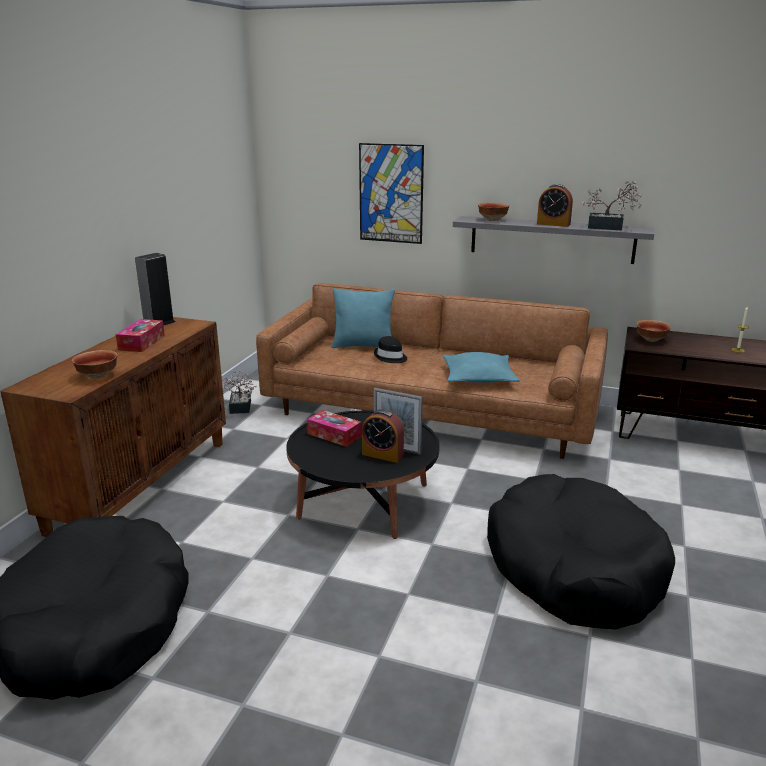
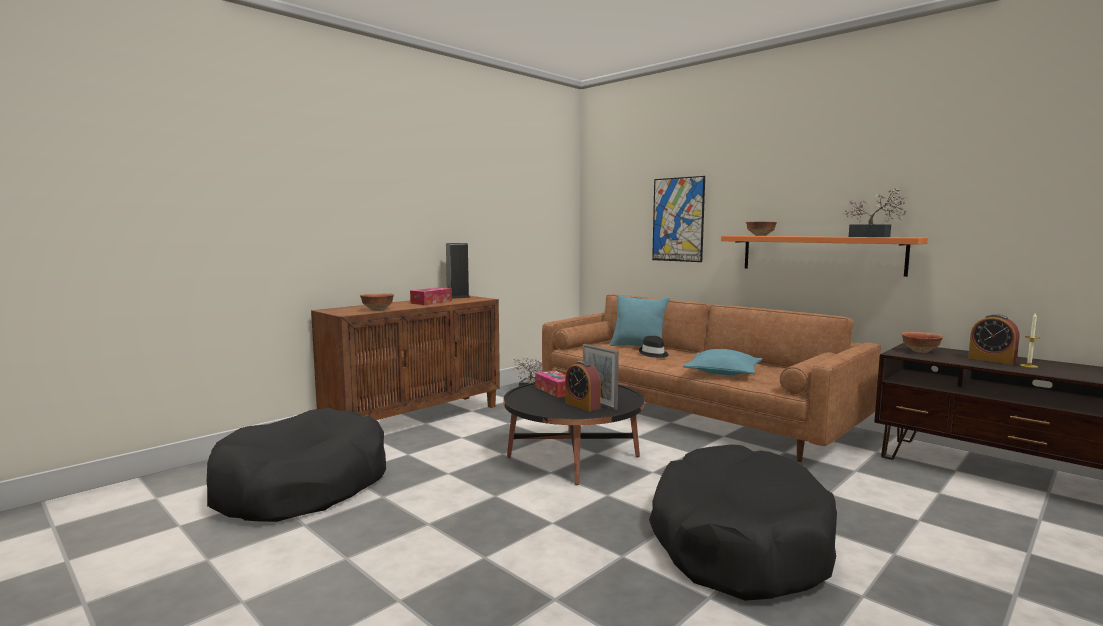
camera: 25 degrees right, 15 degrees down
(551, 239) = (820, 254): grey shelf -> orange shelf
(553, 224) = (816, 236): alarm clock -> alarm clock (992, 360)

